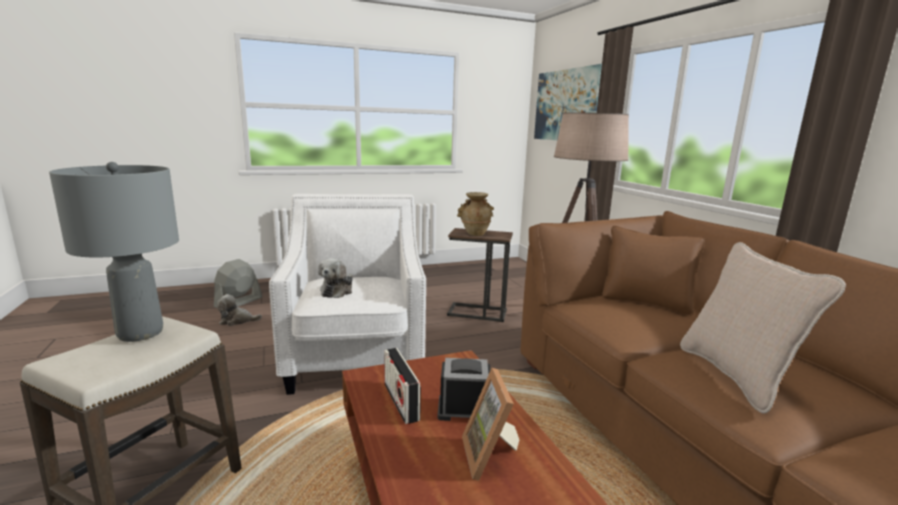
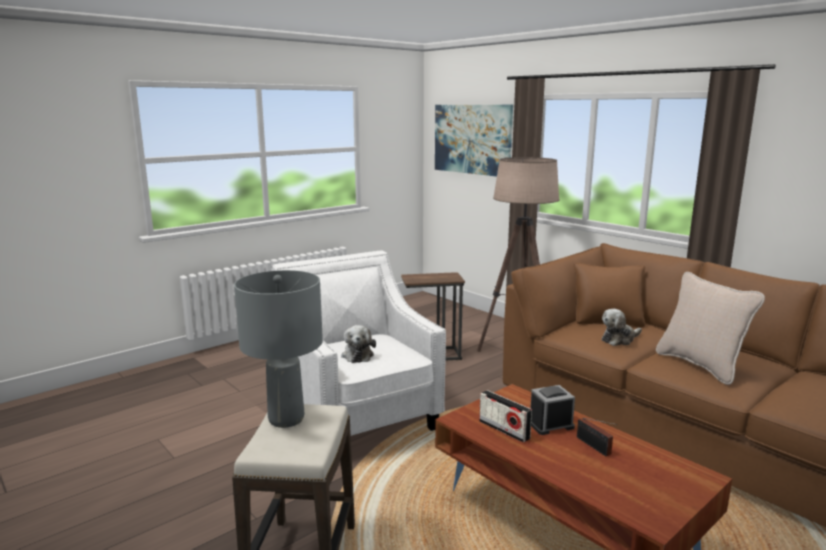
camera: 20 degrees left, 0 degrees up
(237, 321) = (197, 408): plush toy -> plush toy (619, 339)
(238, 302) = (174, 389): grey fan -> none
(475, 233) = (427, 278): beige vase -> none
(491, 456) = (594, 447): picture frame -> radio

